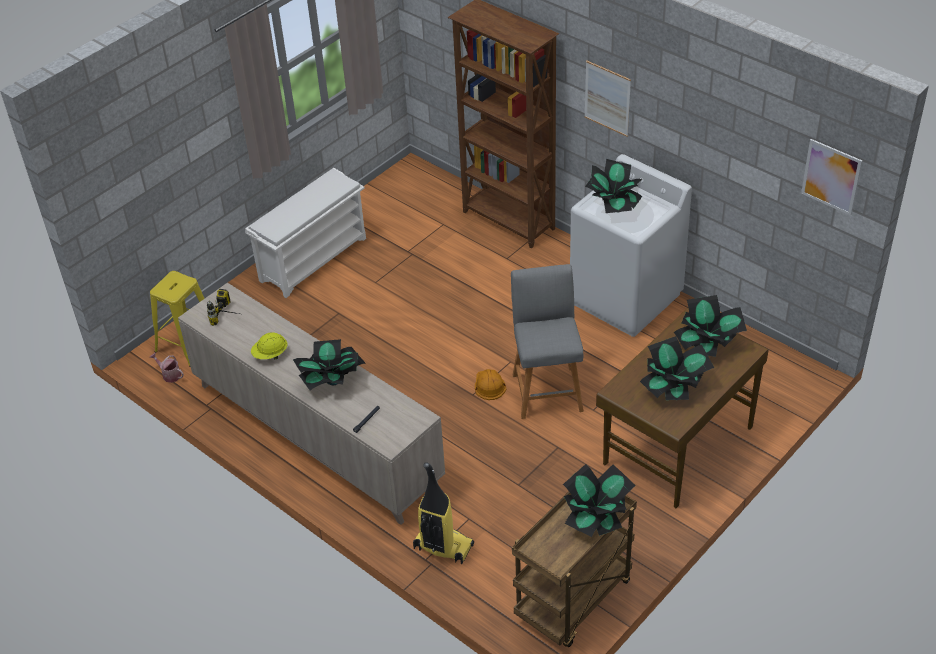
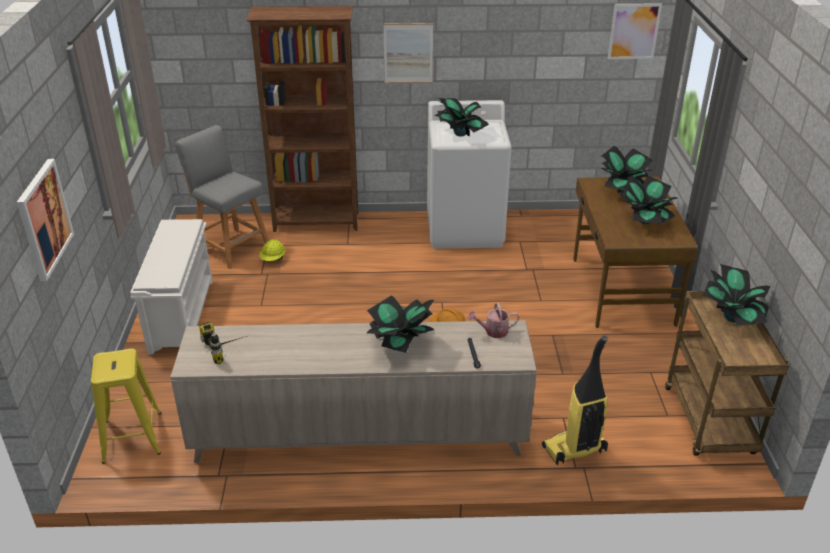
camera: 45 degrees left, 10 degrees down
(150, 161) = (44, 219): none -> picture
(169, 375) = (144, 473): watering can -> watering can (493, 331)
(270, 354) = (312, 356): yellow hard hat -> yellow hard hat (273, 259)
(546, 389) = (492, 305): grey stool -> grey stool (230, 247)

